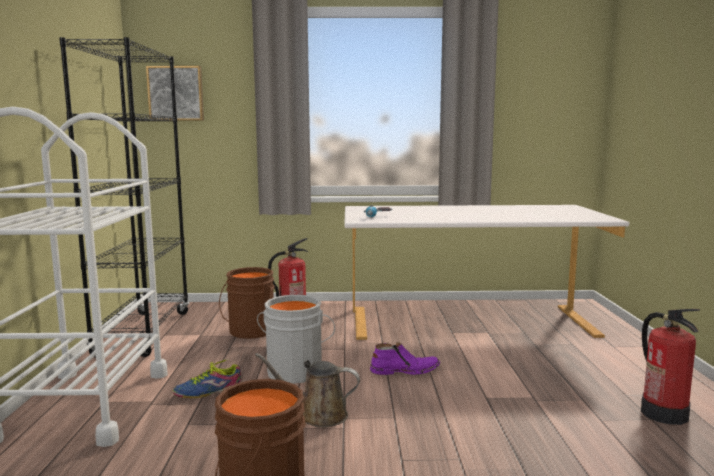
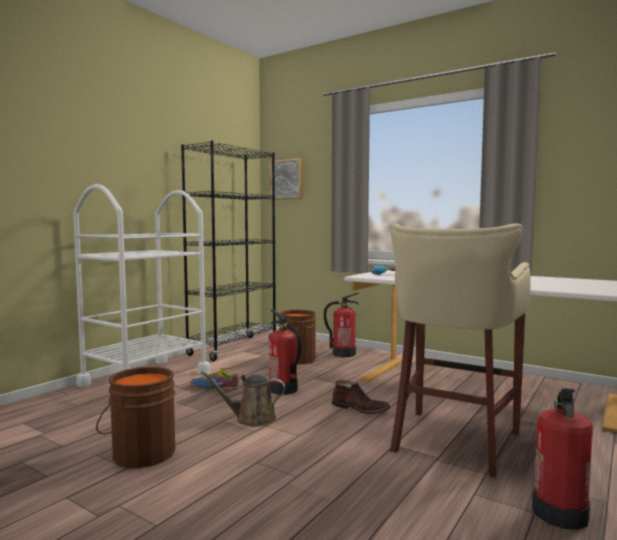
camera: 35 degrees right, 5 degrees down
(295, 371) = (283, 389): grey bucket -> fire extinguisher
(317, 415) = (251, 419): brown watering can -> brown watering can turned 45 degrees counterclockwise
(404, 370) = (360, 409): purple boot -> brown boot
(523, 380) = (453, 442): none -> beige stool

